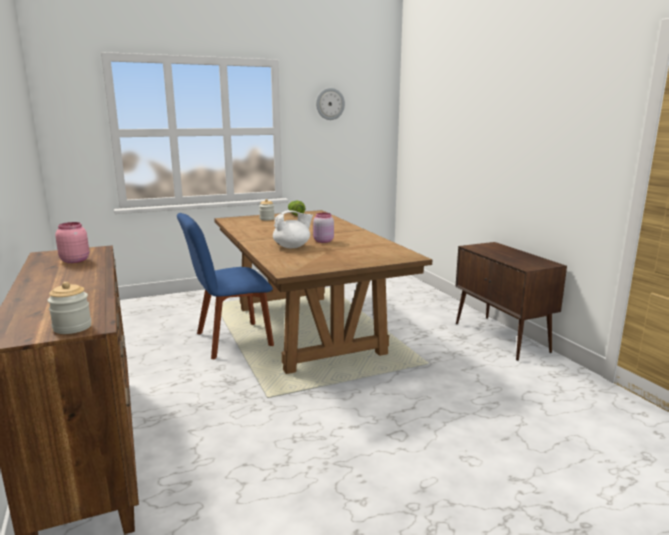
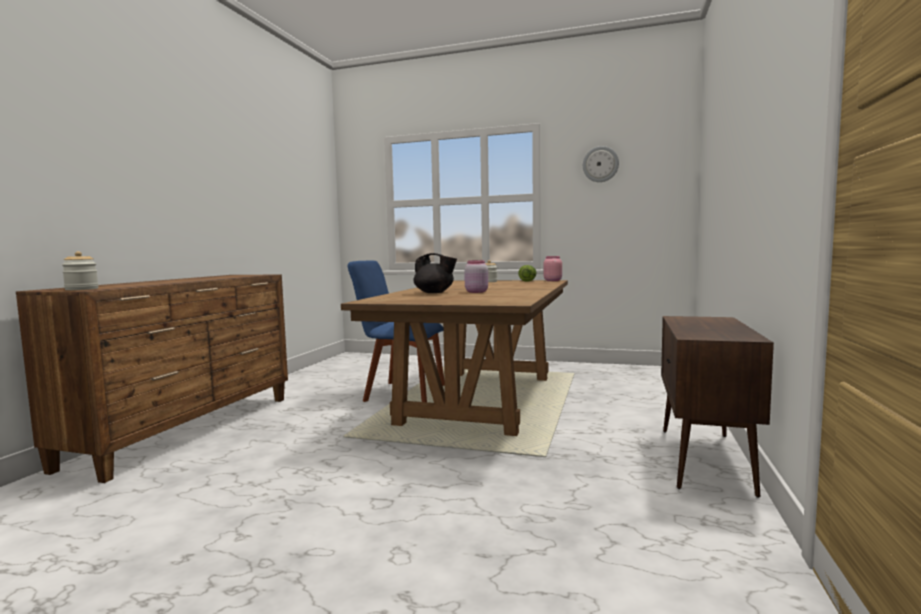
camera: 40 degrees right, 10 degrees down
(75, 260) = (229, 276): pink jar -> pink jar (552, 280)
(292, 247) = (434, 293): white teapot -> black teapot

